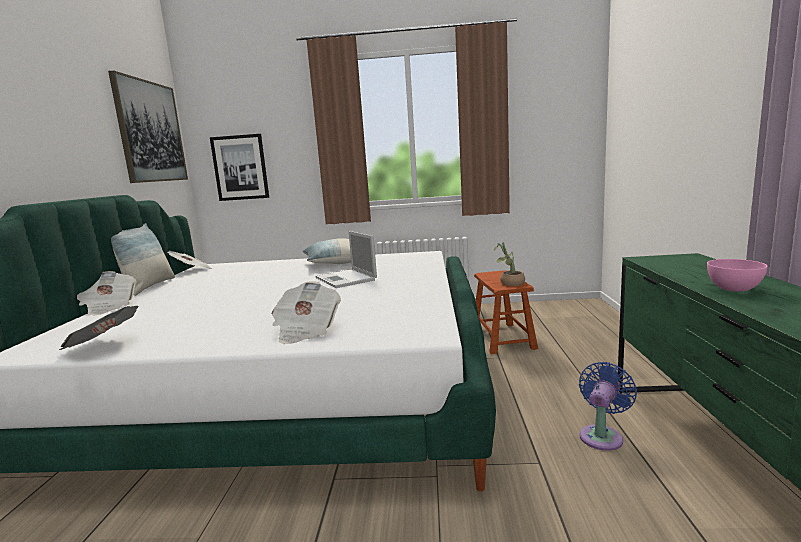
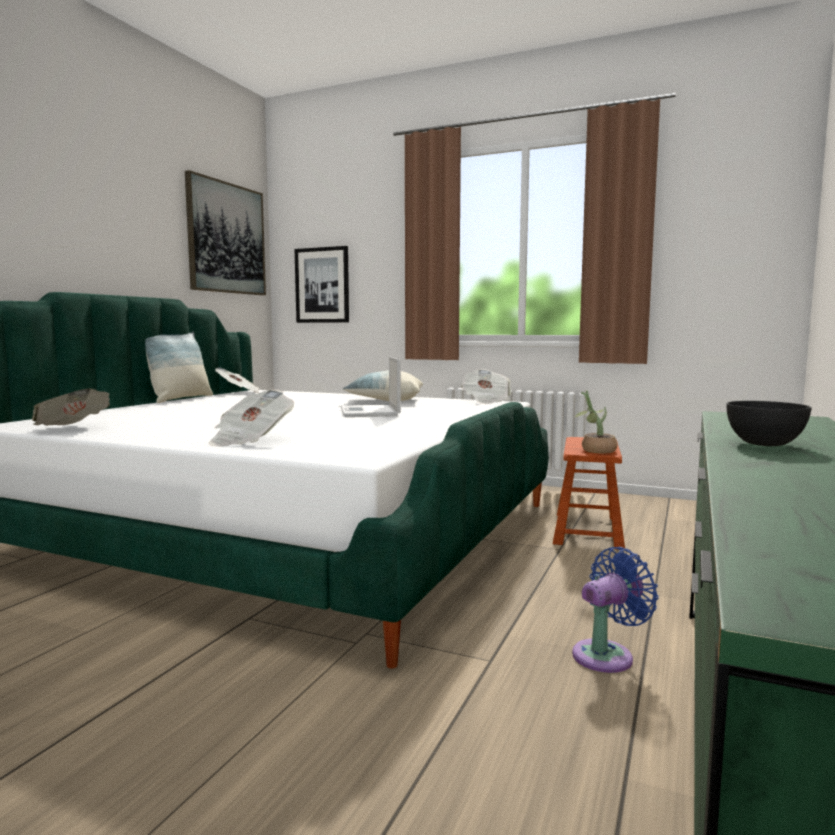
camera: 20 degrees right, 5 degrees down
(109, 307) = (123, 407): newspaper -> newspaper (486, 401)
(733, 289) = (764, 444): pink bowl -> grey bowl

